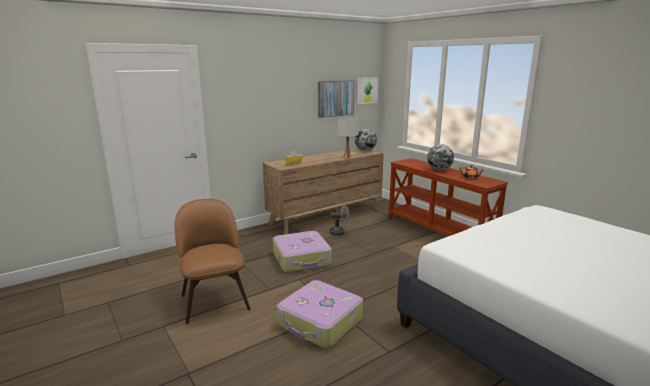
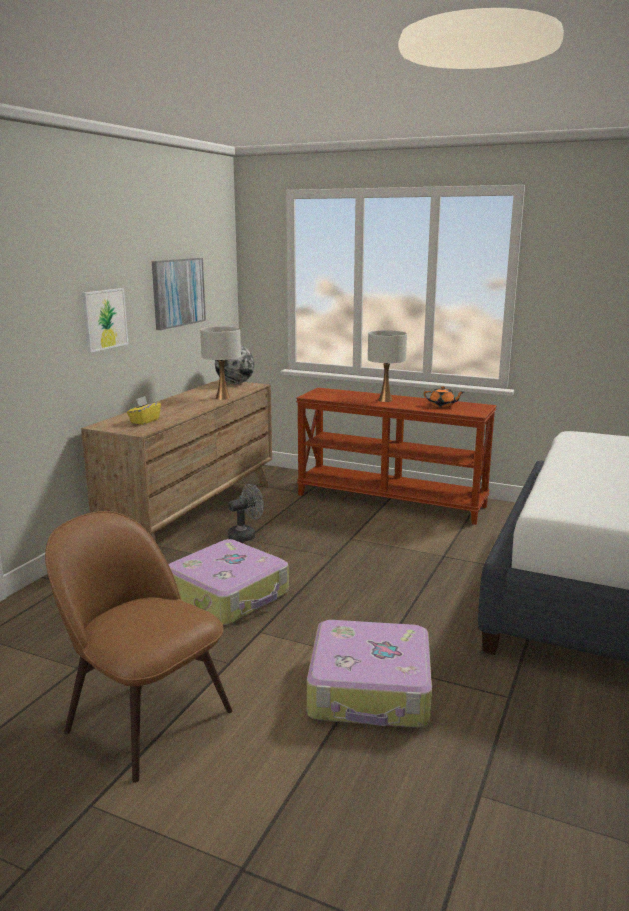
camera: 30 degrees left, 0 degrees up
(367, 90) = (219, 275): picture -> picture (104, 319)
(439, 170) = (385, 400): globe -> white table lamp

